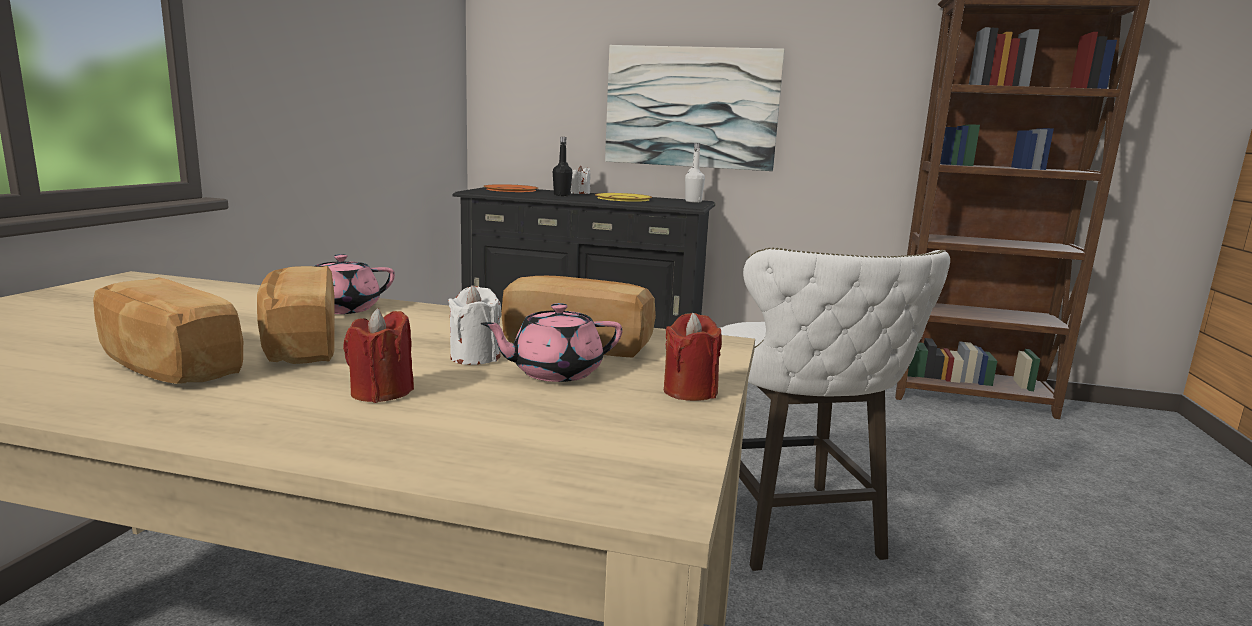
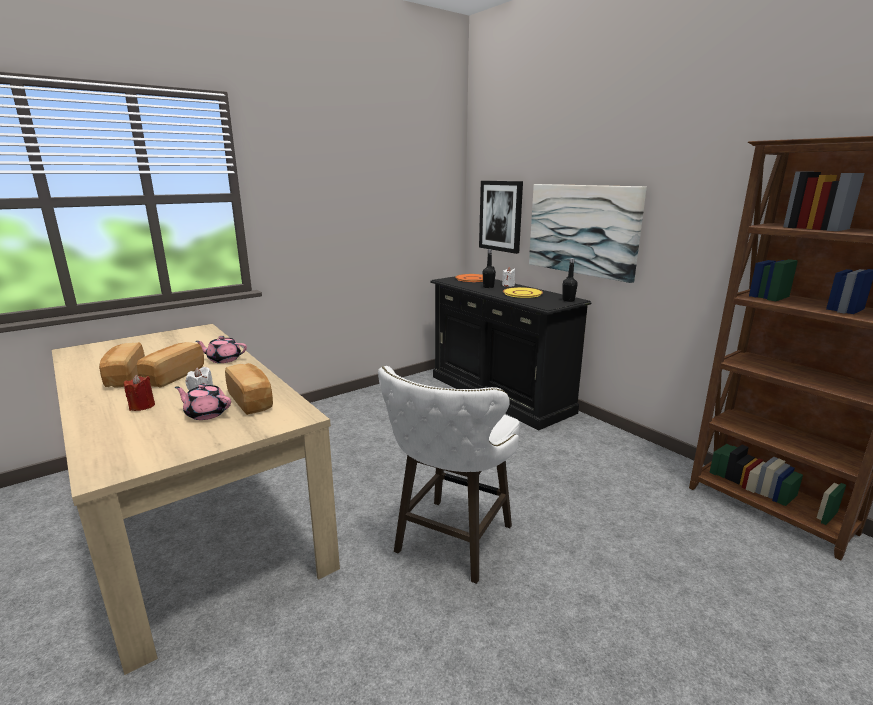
camera: 40 degrees right, 5 degrees up
(544, 94) = (501, 216): none -> picture
(690, 391) = (221, 439): red candle -> none
(693, 201) = (568, 300): white bottle -> black bottle

